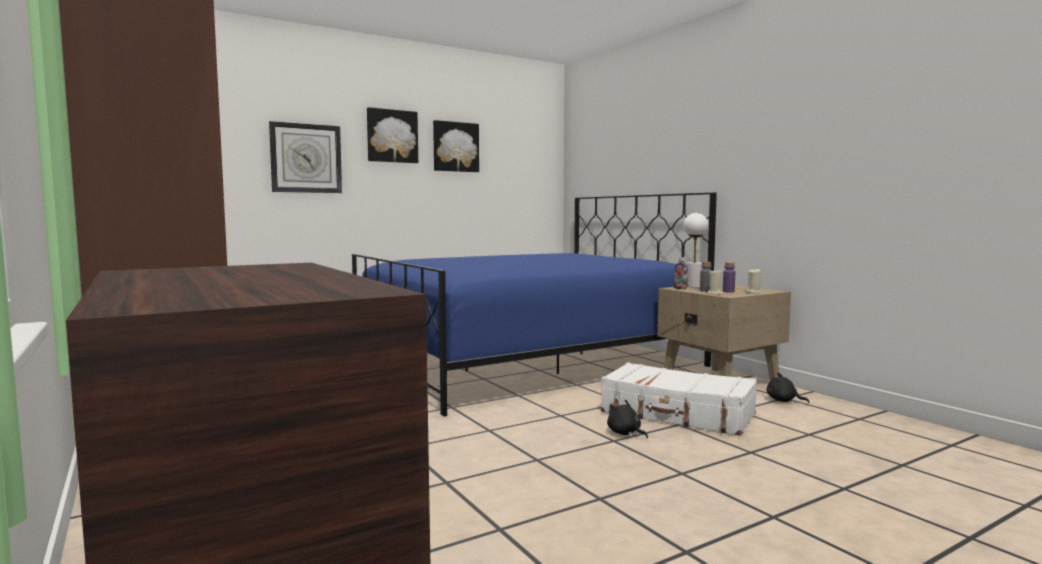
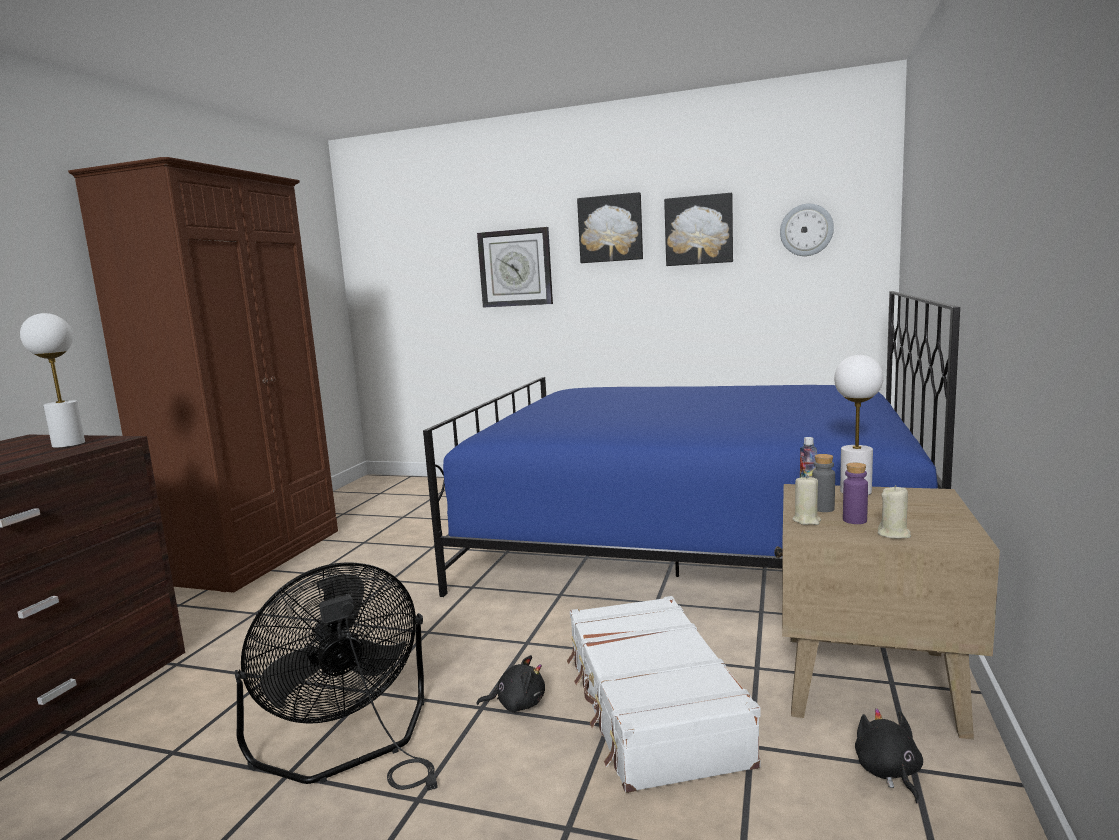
camera: 50 degrees right, 5 degrees up
(257, 267) = (68, 444): none -> white table lamp
(518, 156) = (806, 230): none -> wall clock
(604, 475) = (359, 749): none -> black fan
(625, 433) = (517, 704): black plush toy -> black plush toy turned 75 degrees clockwise

